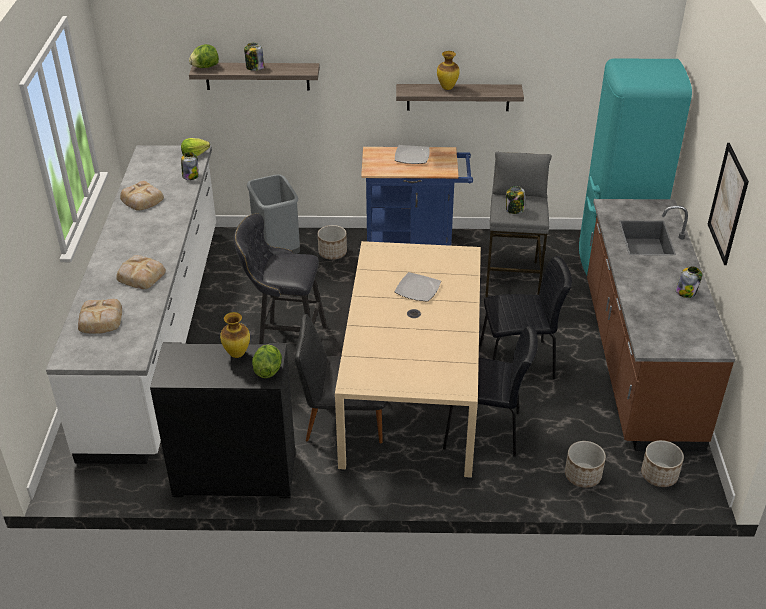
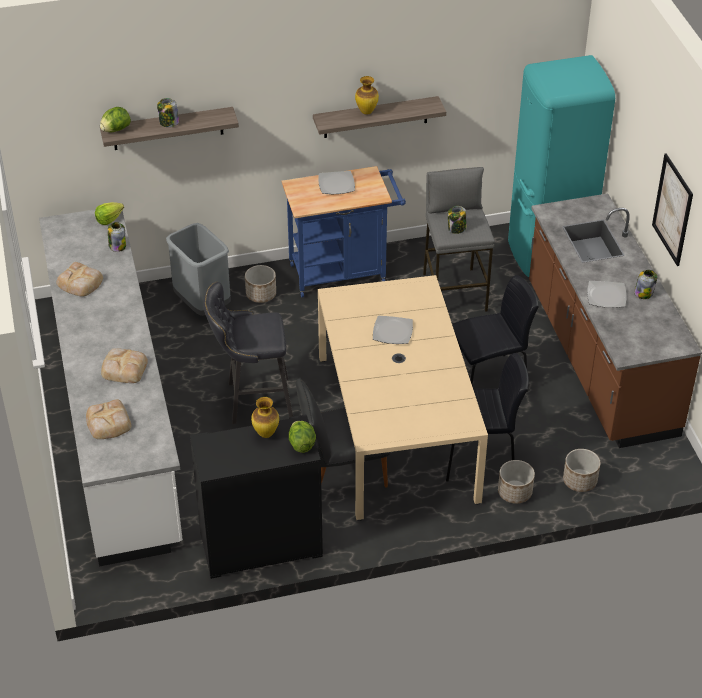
camera: 15 degrees left, 5 degrees up
(644, 288) = (606, 296): none -> plate
(659, 475) = (646, 467): planter -> planter (515, 492)

